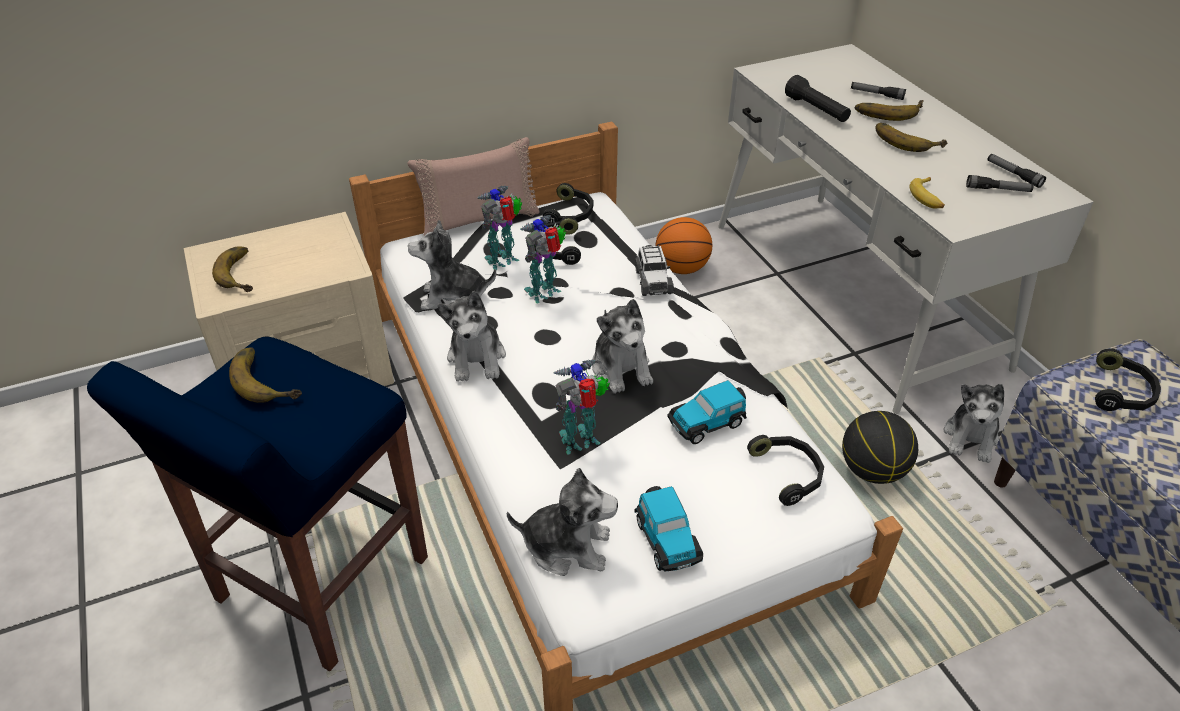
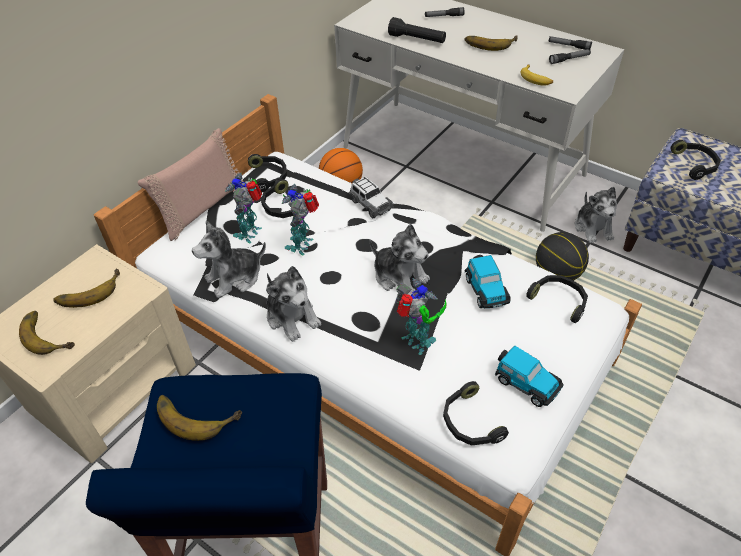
camera: 30 degrees left, 5 degrees up
(567, 546) = (469, 422): plush toy -> black headphones
(581, 441) = (417, 343): toy robot -> toy robot turned 105 degrees clockwise
(707, 422) = (485, 290): toy car -> toy car turned 45 degrees counterclockwise
(887, 111) = (460, 26): banana -> banana (88, 291)

